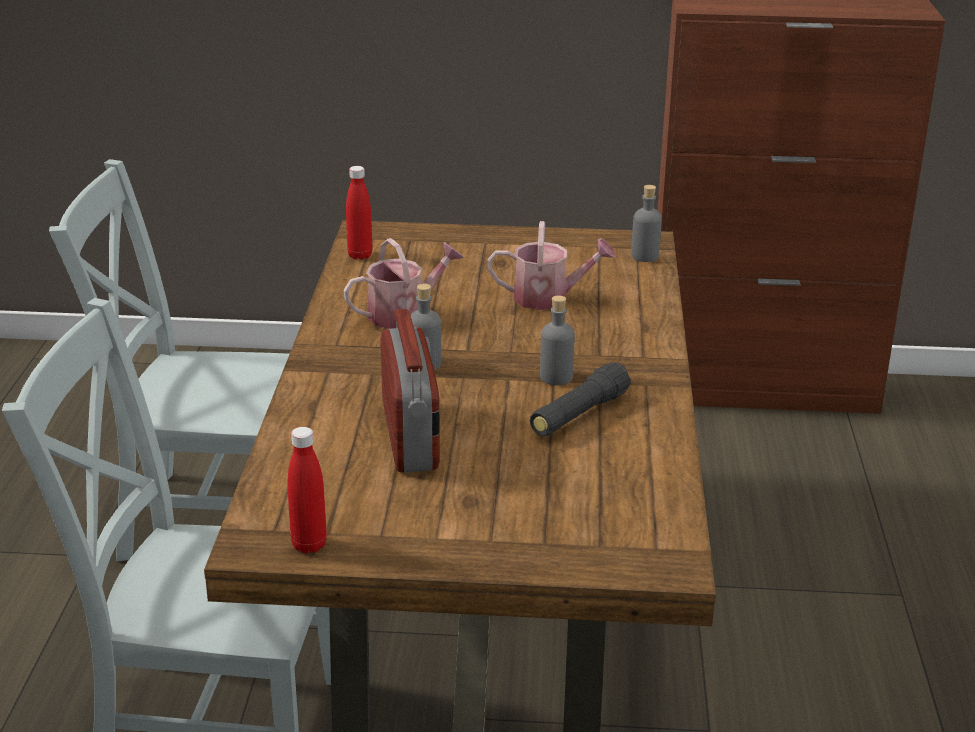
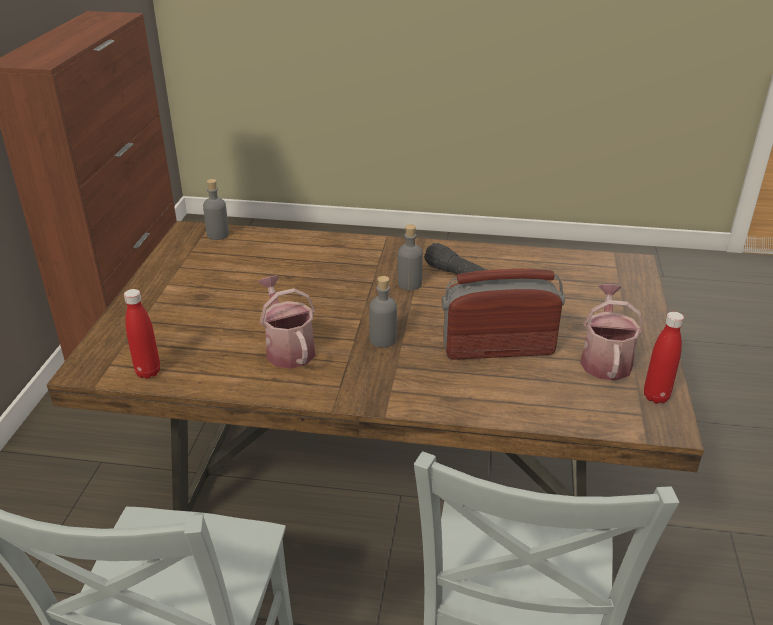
camera: 85 degrees left, 5 degrees up
(549, 298) = (278, 278): watering can -> watering can (605, 359)

